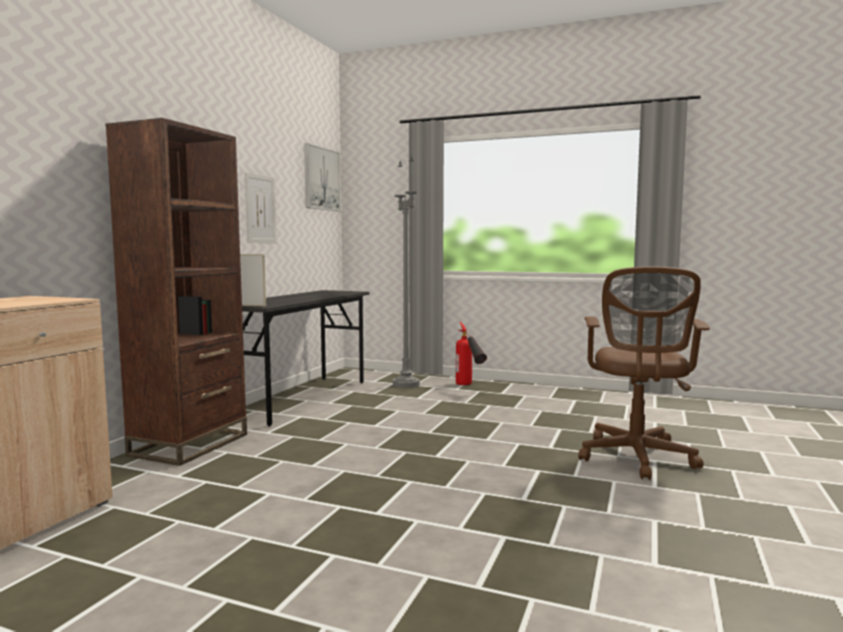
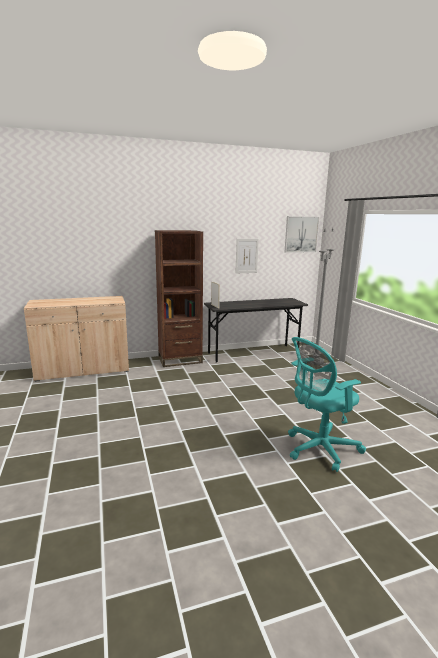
camera: 50 degrees right, 10 degrees up
(469, 387) = (344, 375): fire extinguisher -> none
(636, 458) = (319, 449): brown office chair -> turquoise office chair

